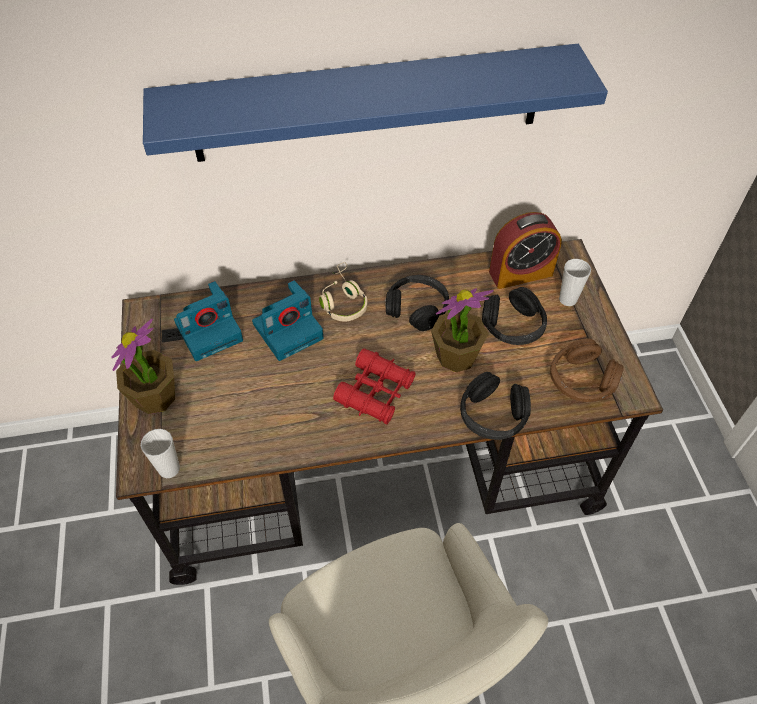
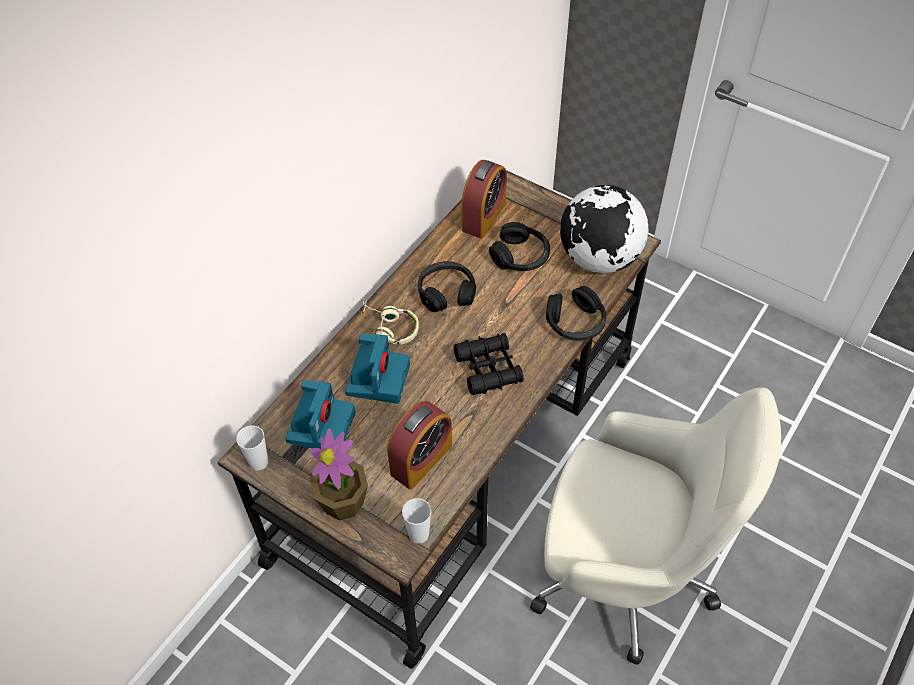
camera: 45 degrees left, 0 degrees up
(241, 416) = (421, 459): none -> alarm clock
(368, 104) = (354, 152): blue shelf -> none
(375, 392) = (488, 369): red binoculars -> black binoculars
(456, 356) = (510, 304): potted plant -> none
(567, 299) = (533, 212): cup -> cup (258, 462)
(581, 380) = (599, 259): brown headphones -> globe

